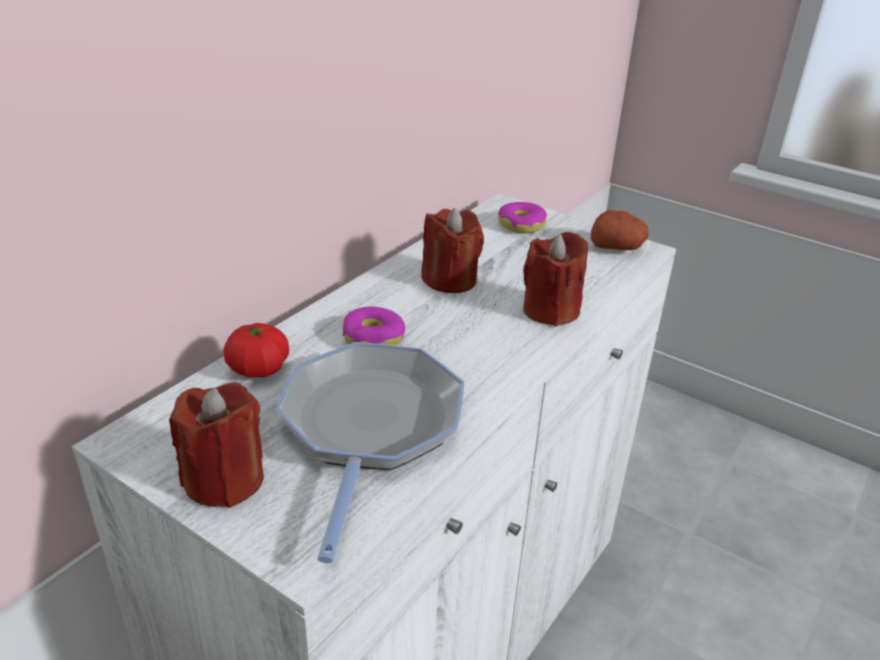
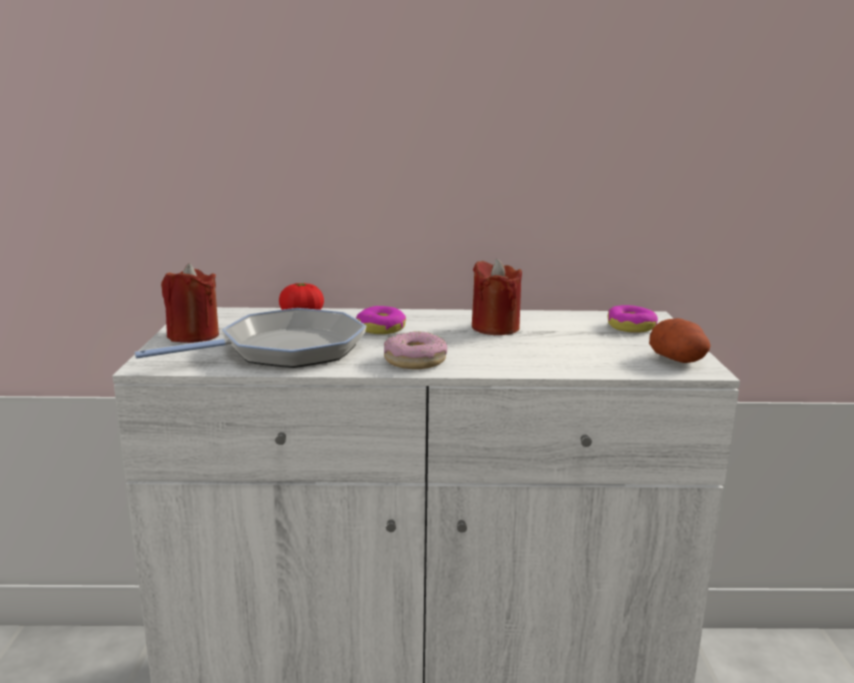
camera: 55 degrees right, 15 degrees down
(494, 360) = (414, 360): none -> donut
(551, 310) = (518, 361): red candle -> none

